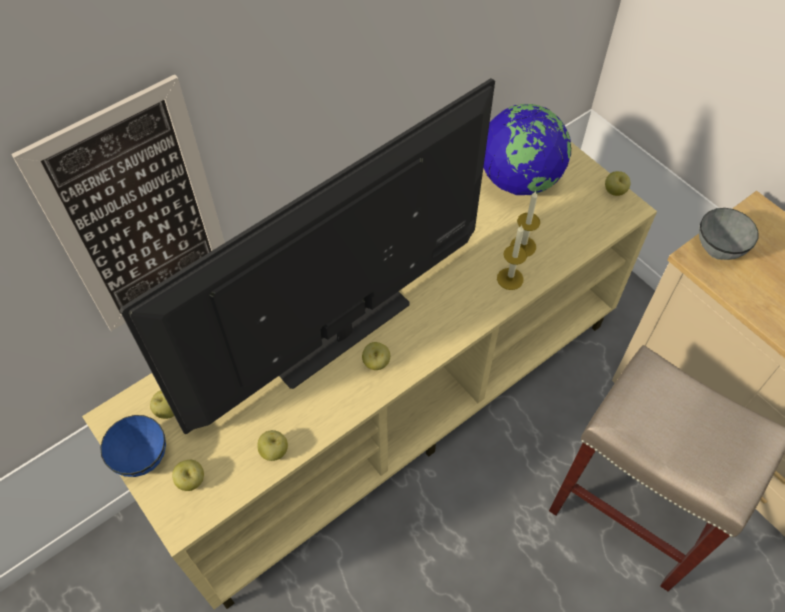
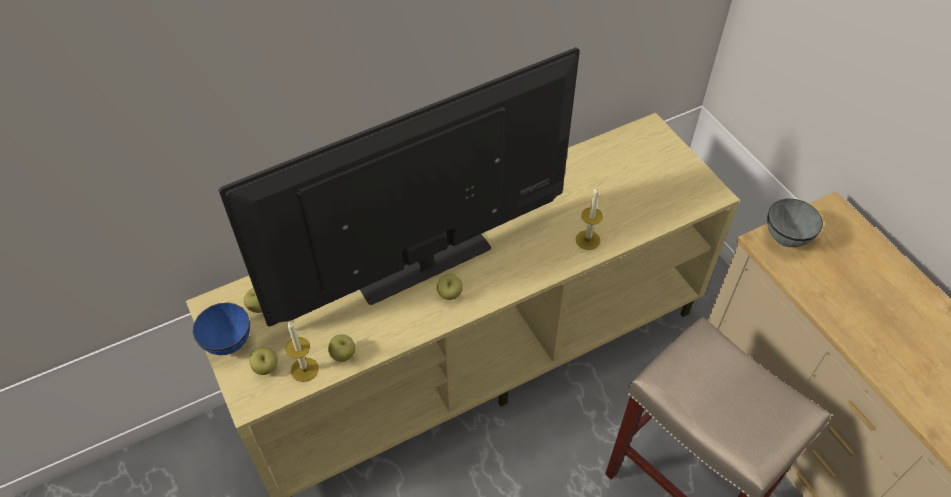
camera: 10 degrees right, 5 degrees down
(138, 215) = (254, 123): picture -> none
(519, 180) = (615, 156): globe -> none
(523, 246) = (606, 214): candle -> candle (304, 369)
(614, 191) = (703, 177): apple -> none

